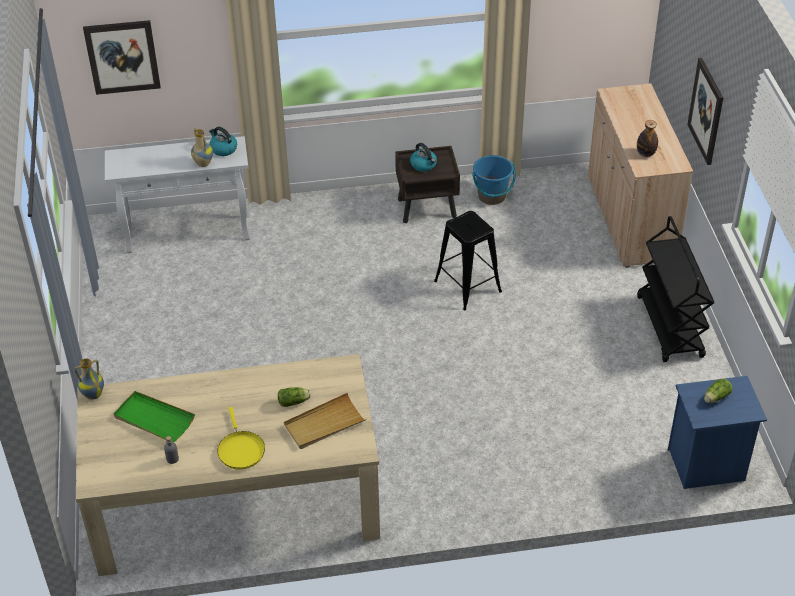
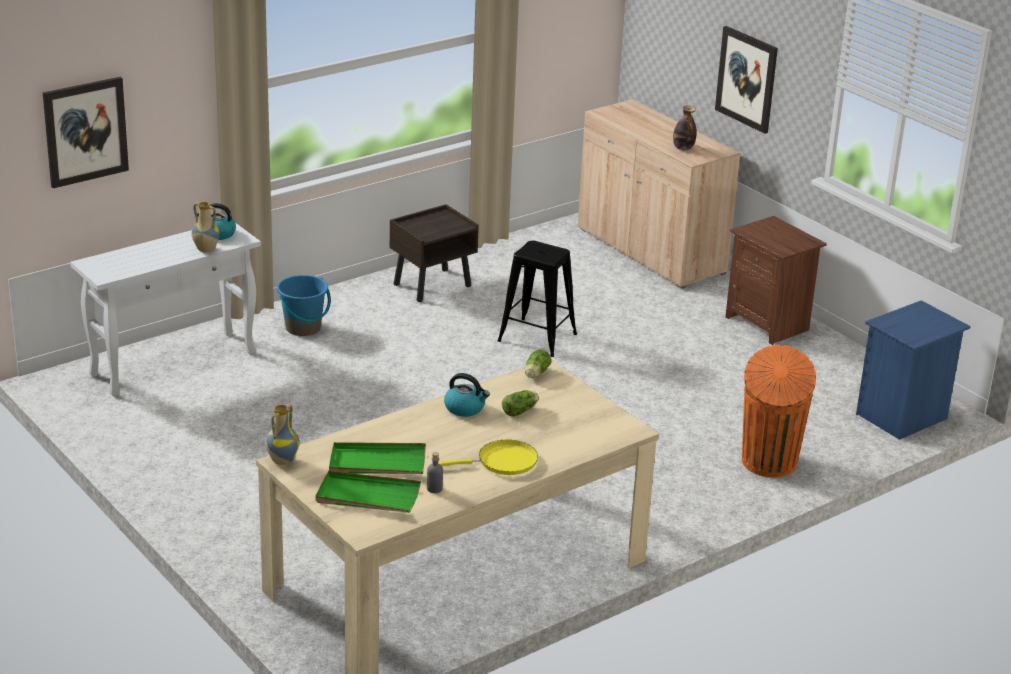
camera: 30 degrees left, 15 degrees down
(122, 449) = (367, 496): none -> green tray
(240, 449) = (503, 462): yellow frying pan -> yellow frying pan turned 60 degrees counterclockwise
(324, 424) = (571, 420): beige tray -> none
(424, 165) = (430, 225): kettle -> kettle (465, 408)
(492, 196) = (492, 262): blue bucket -> blue bucket (303, 328)
(553, 476) = (768, 463): none -> orange trash can
(670, 327) = (768, 323): black cart -> brown nightstand
(715, 397) = (910, 322): lettuce -> lettuce (535, 374)

